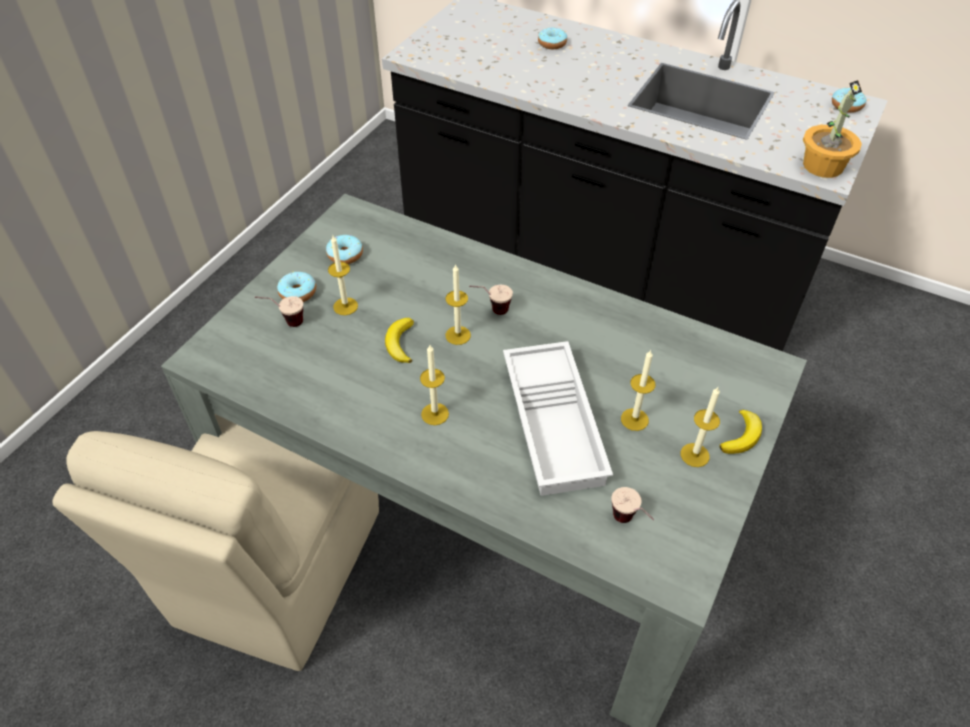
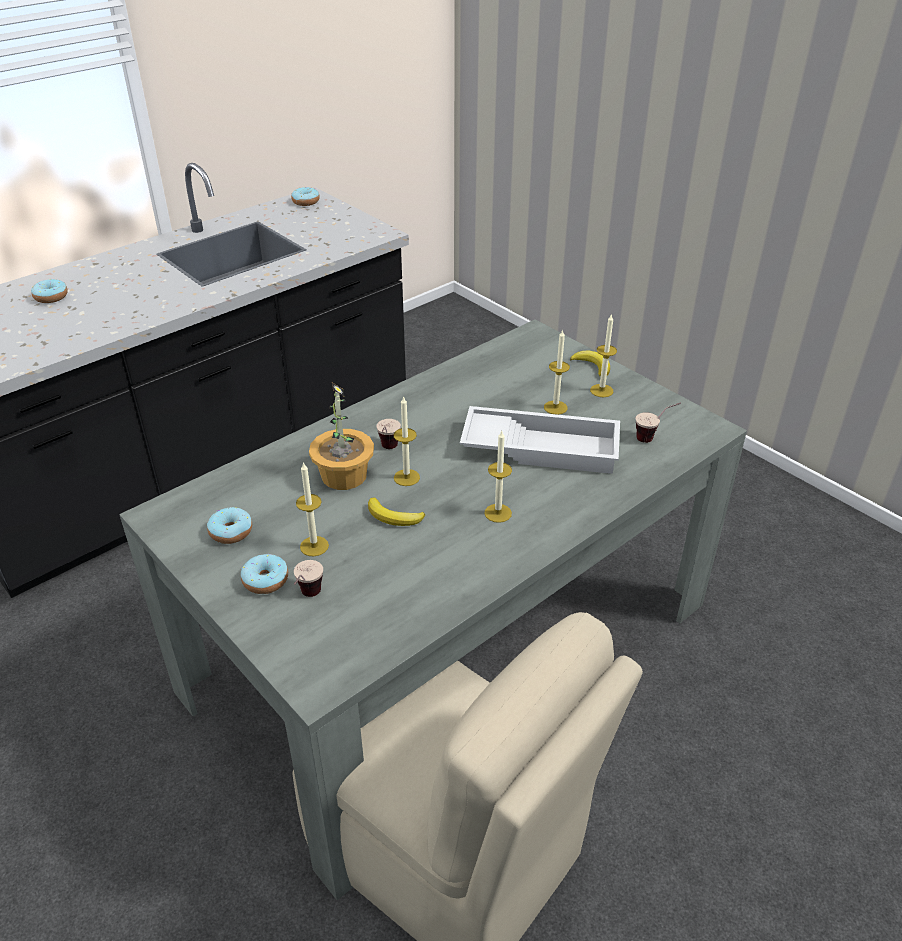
camera: 70 degrees left, 10 degrees down
(822, 165) = (367, 232): potted plant -> potted plant (343, 475)

